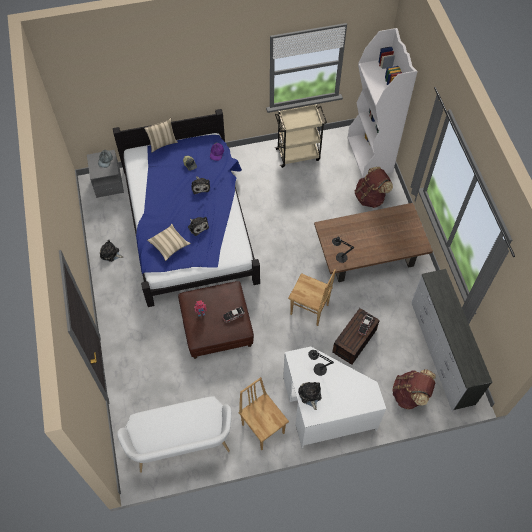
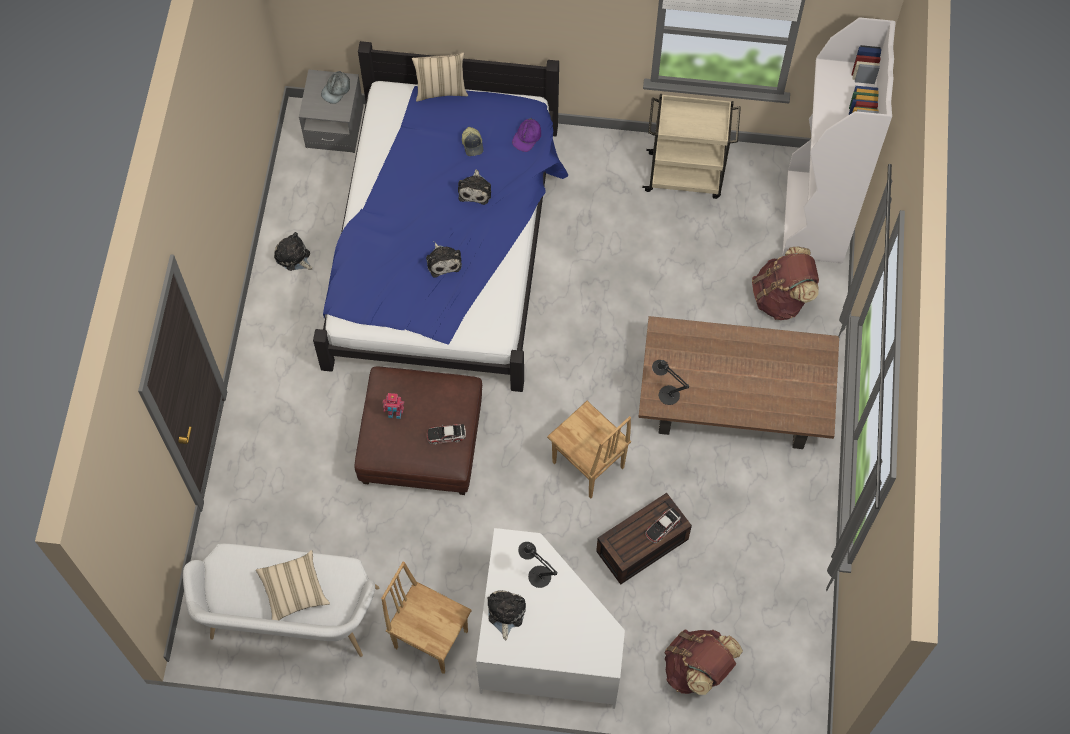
camera: 20 degrees right, 5 degrees up
(169, 245) = (383, 280): beige pillow -> beige pillow (294, 590)
(263, 428) = (431, 638): brown chair -> brown chair turned 45 degrees counterclockwise
(441, 352) = (784, 617): white dresser -> none

